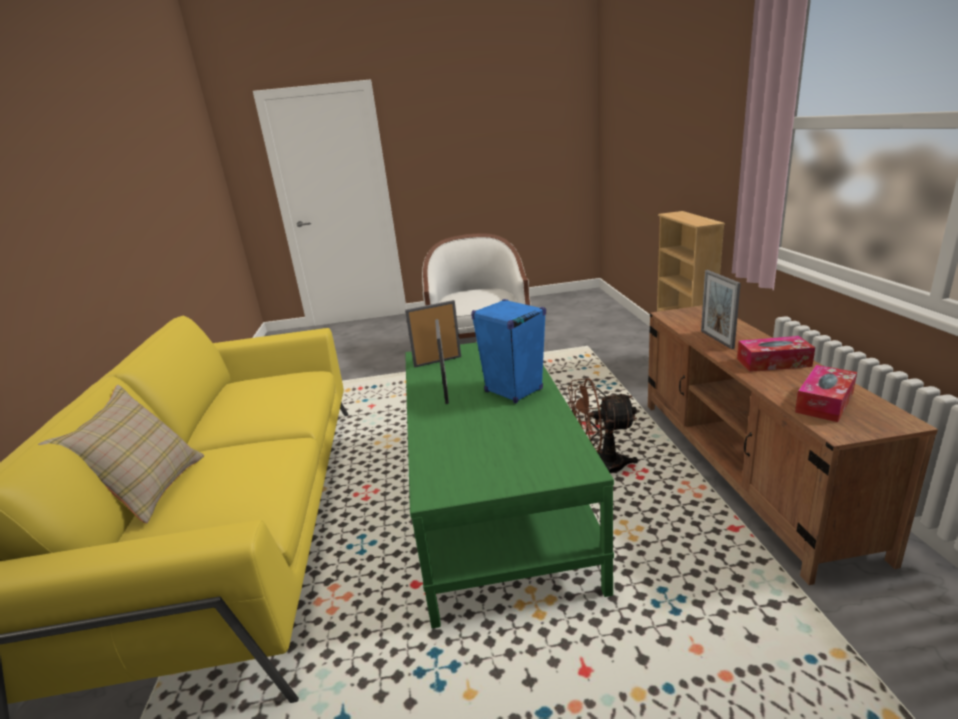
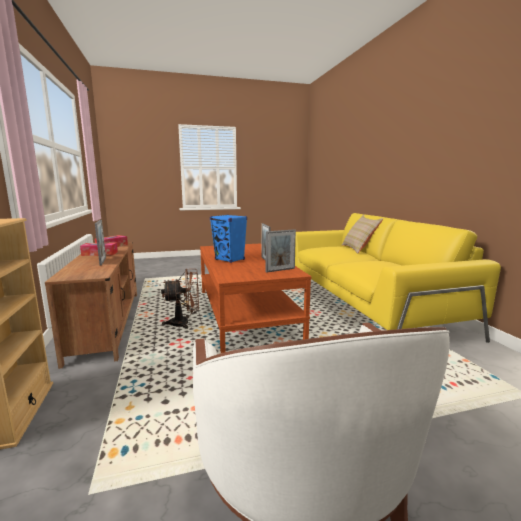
camera: 170 degrees right, 10 degrees down
(493, 495) = (245, 312): green coffee table -> brown coffee table

